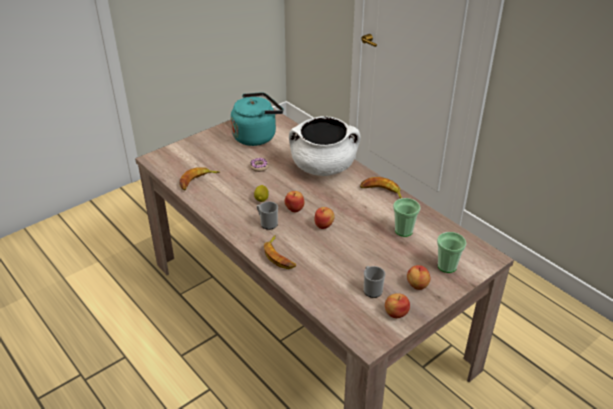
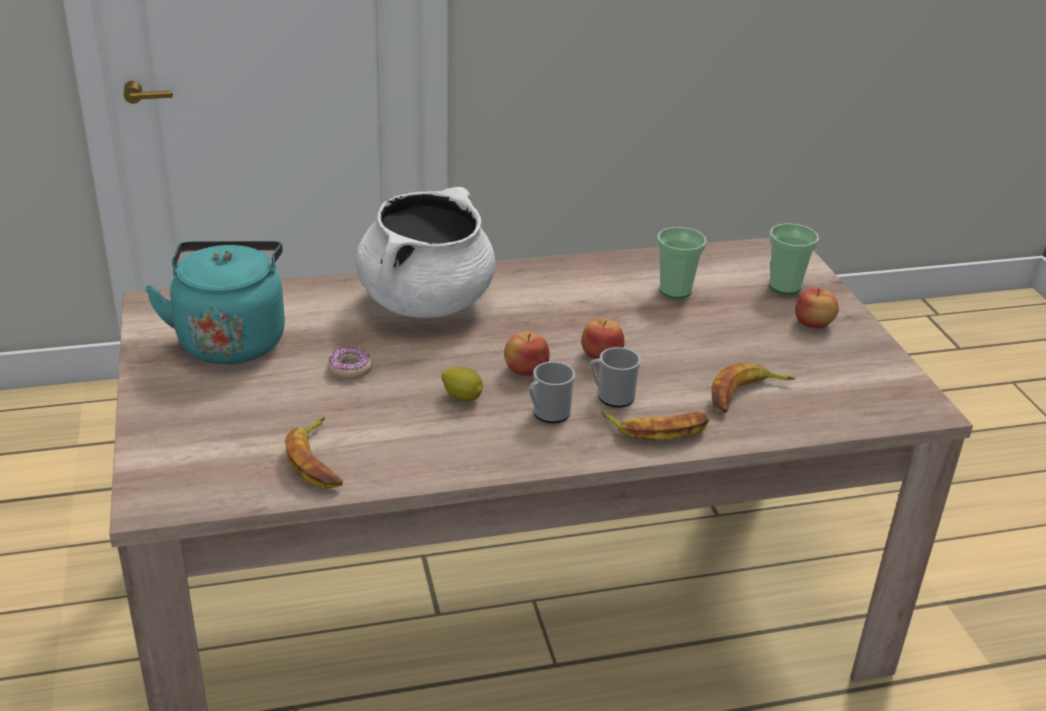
camera: 65 degrees left, 5 degrees down
(371, 289) = (802, 365): mug -> mug (611, 397)
(381, 191) = (554, 273): banana -> banana (746, 395)
(396, 313) = (868, 363): apple -> none

